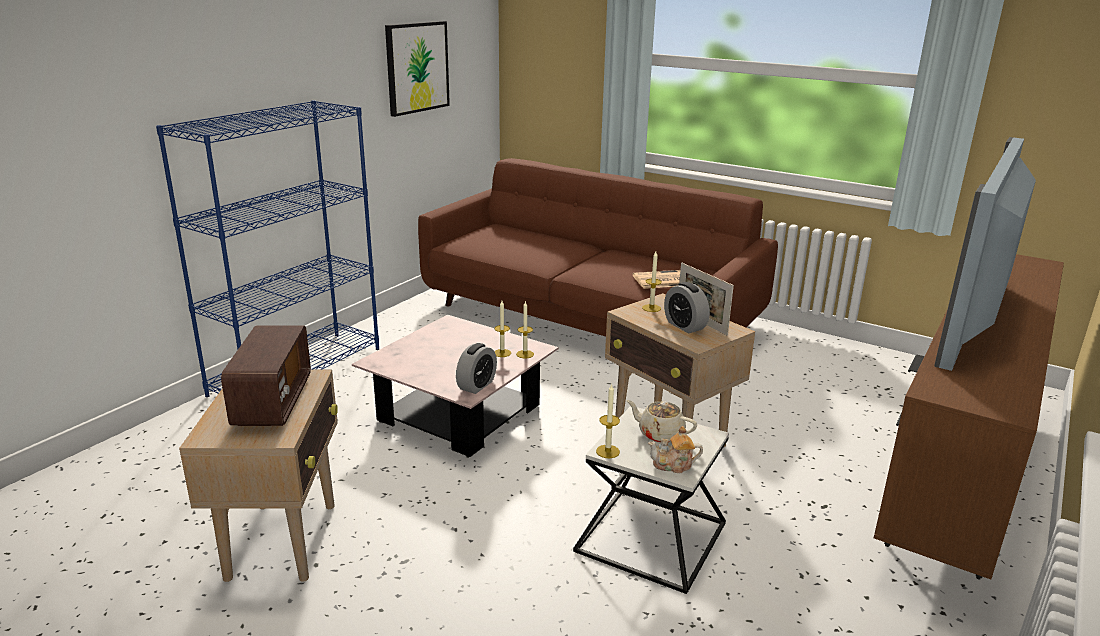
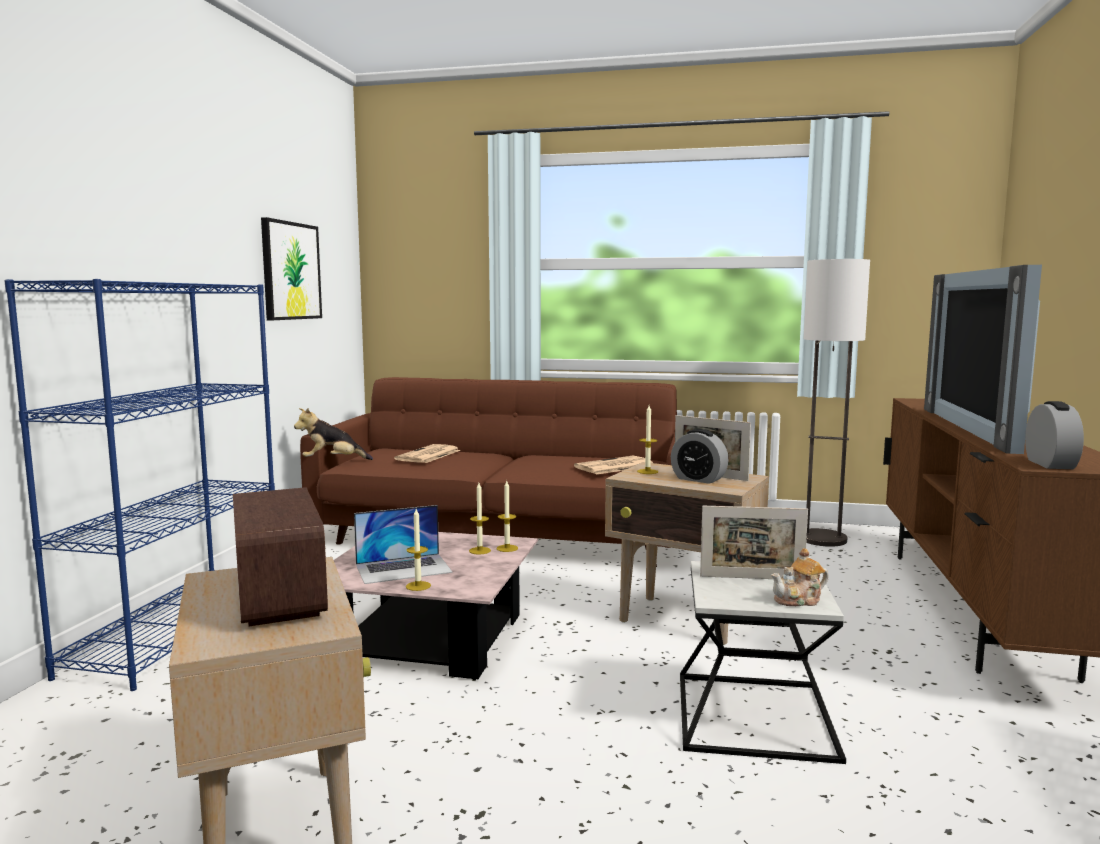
camera: 20 degrees left, 15 degrees down
(433, 361) = (403, 568): none -> laptop
(443, 238) = (332, 461): none -> plush toy
(477, 385) = (478, 581): alarm clock -> alarm clock (1050, 464)
(522, 242) = (428, 455): none -> newspaper
(607, 451) = (716, 600): candle -> candle (418, 586)
(660, 434) = (751, 578): beige teapot -> picture frame
(881, 372) = (822, 539): none -> floor lamp

